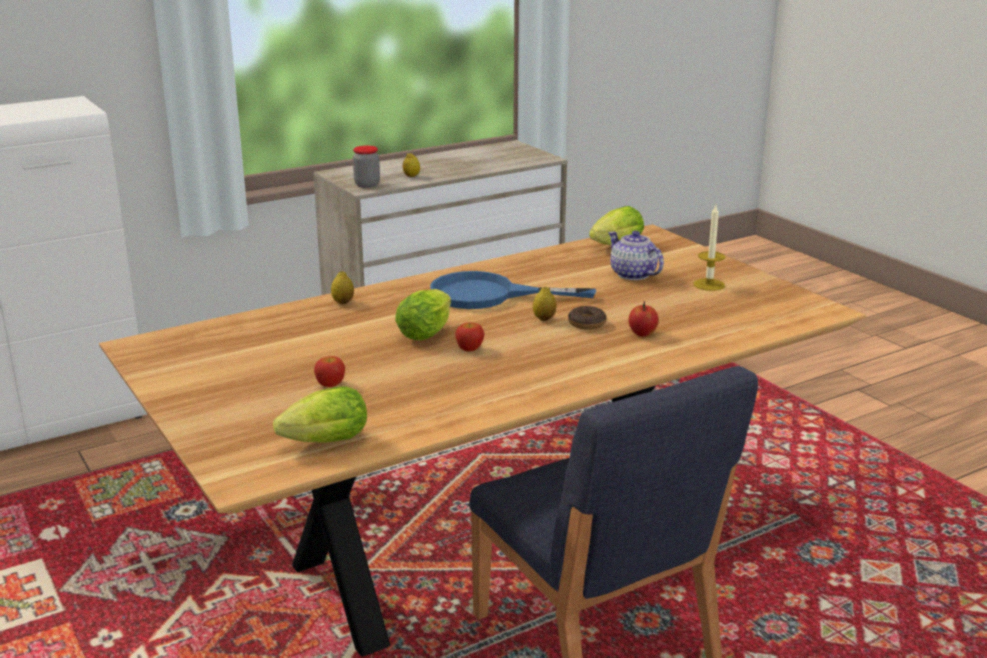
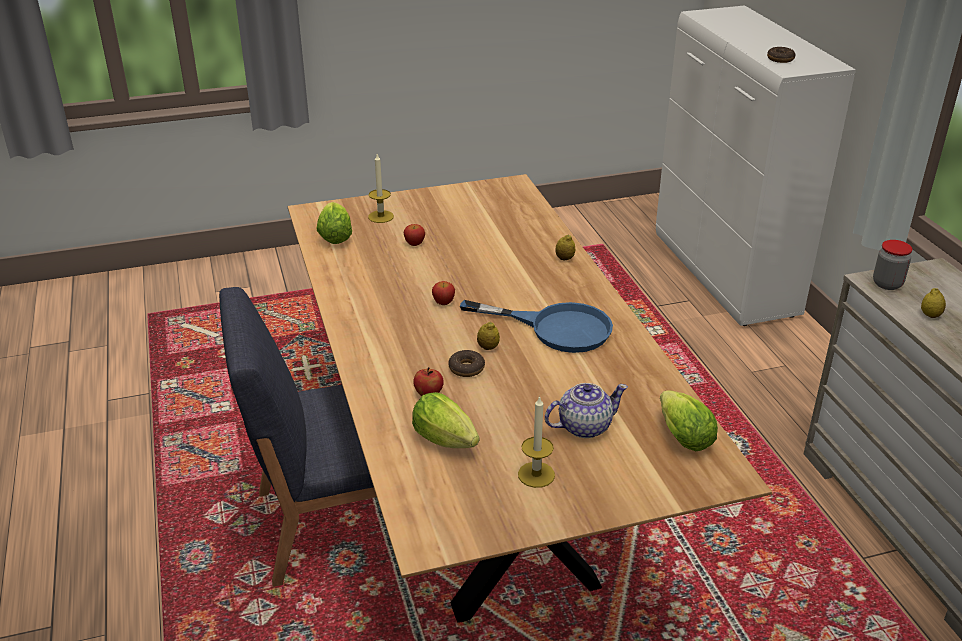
camera: 105 degrees right, 10 degrees up
(43, 113) = (780, 59): none -> donut
(251, 420) = (381, 216): none -> candle
(427, 332) = (485, 288): lettuce -> lettuce (448, 442)
(489, 295) = (556, 328): blue frying pan -> blue frying pan turned 90 degrees clockwise

